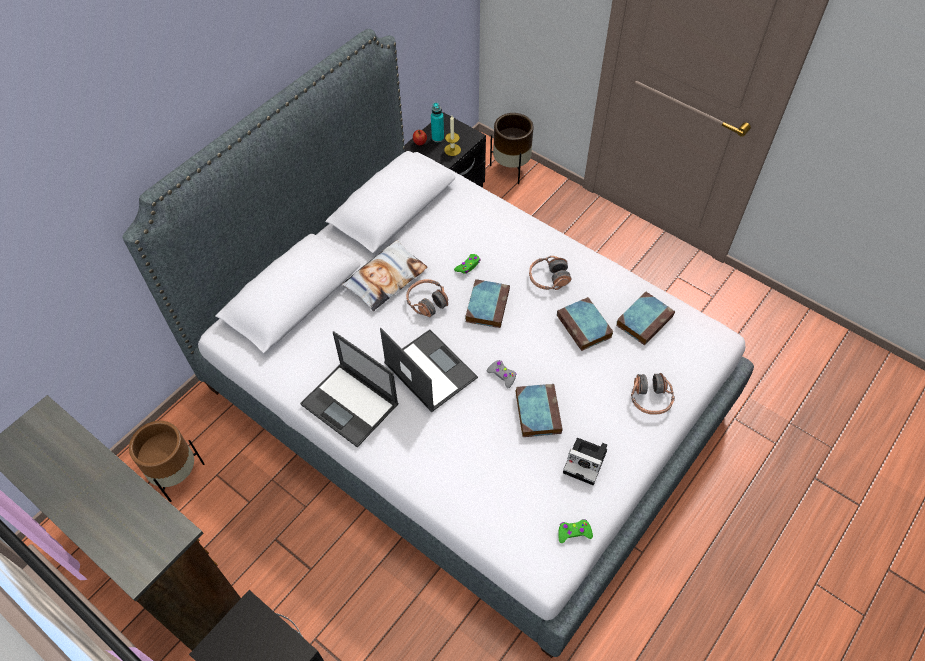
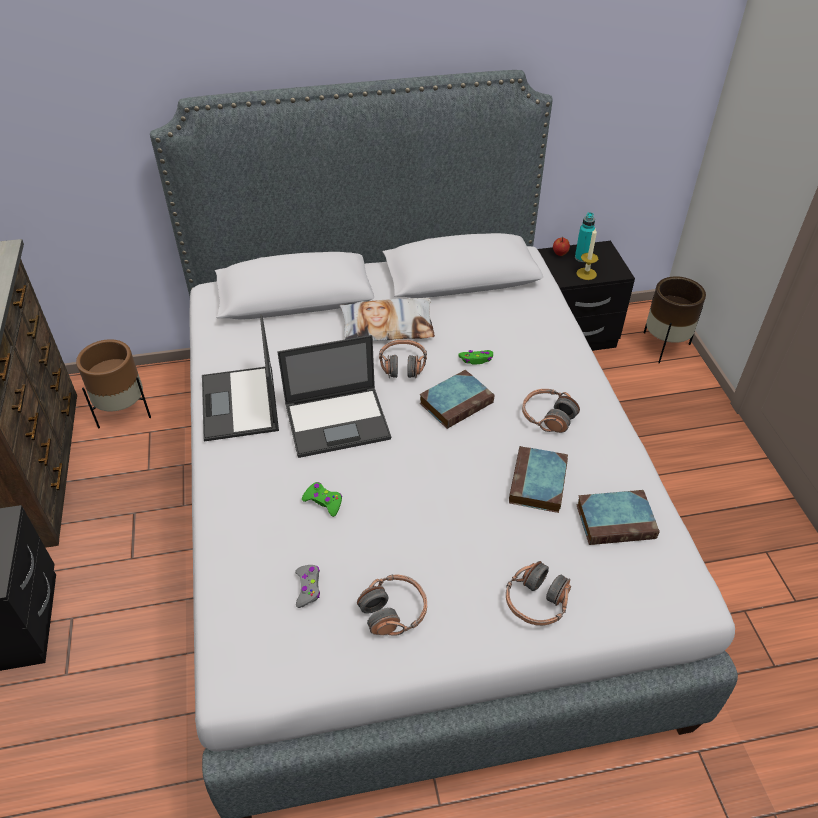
camera: 40 degrees right, 10 degrees down
(429, 370) = (338, 421): laptop -> laptop turned 75 degrees clockwise
(502, 375) = (400, 470): grey game controller -> grey game controller (308, 588)
(537, 411) = (396, 525): book -> none
(574, 532) = (302, 669): green game controller -> green game controller (323, 502)
(587, 462) = (393, 611): camera -> headphones

